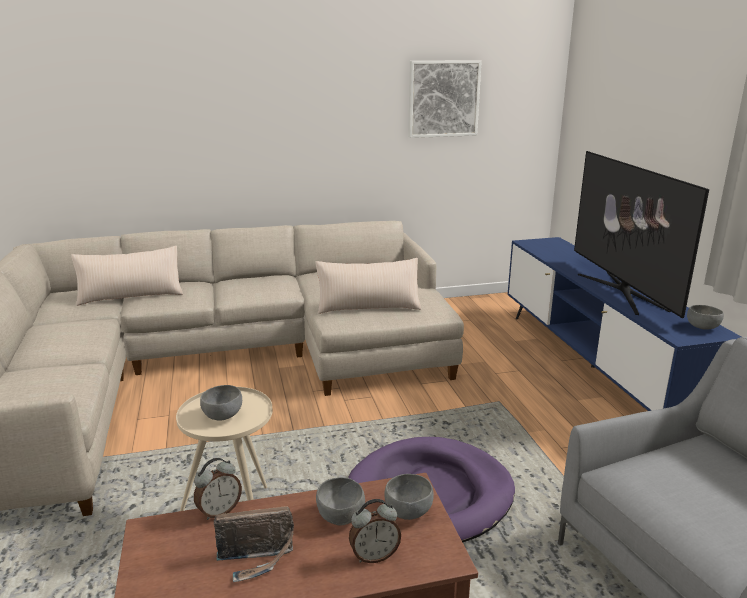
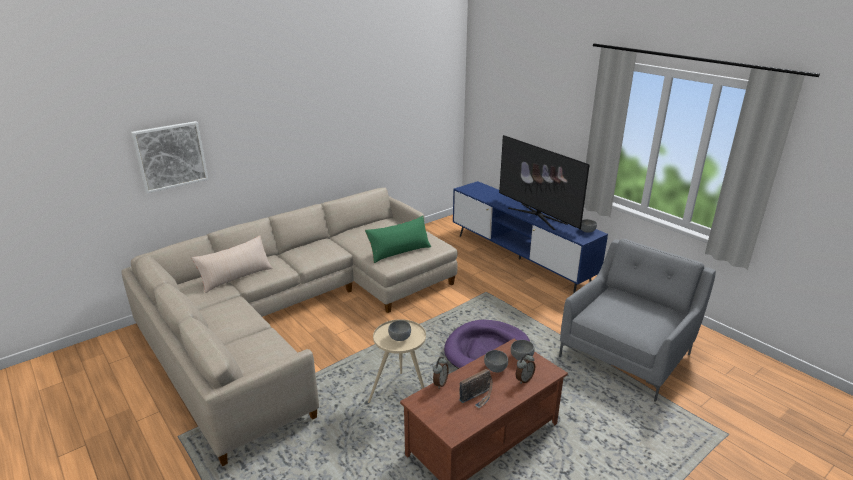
camera: 25 degrees left, 5 degrees up
(368, 307) = (399, 252): beige pillow -> green pillow
(443, 99) = (399, 102): picture -> picture (171, 156)

